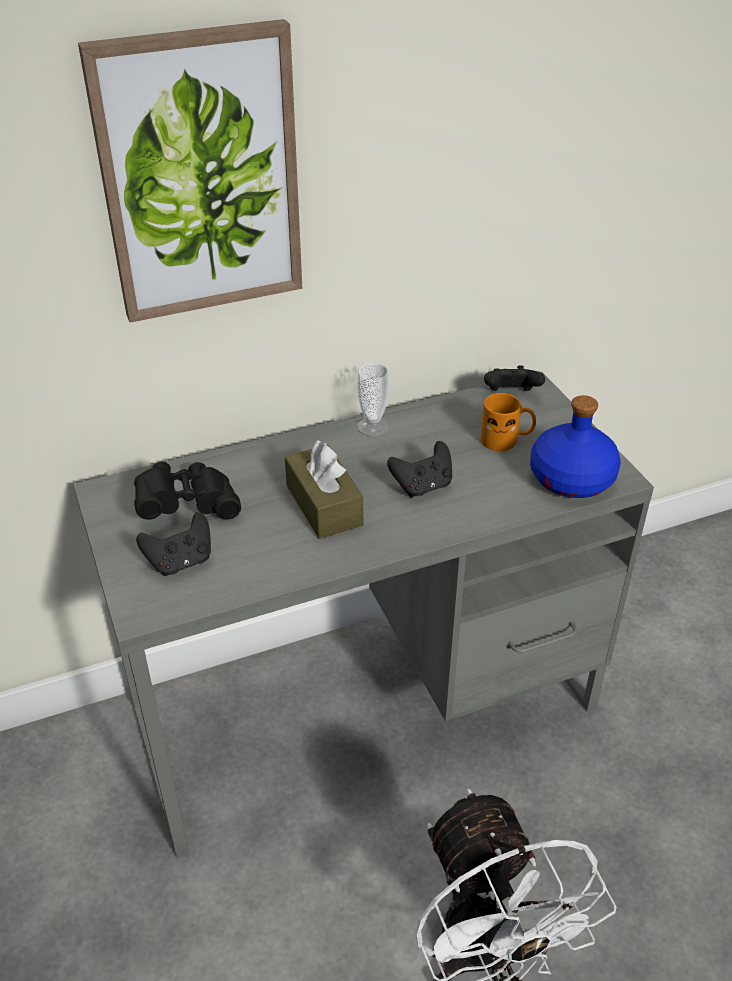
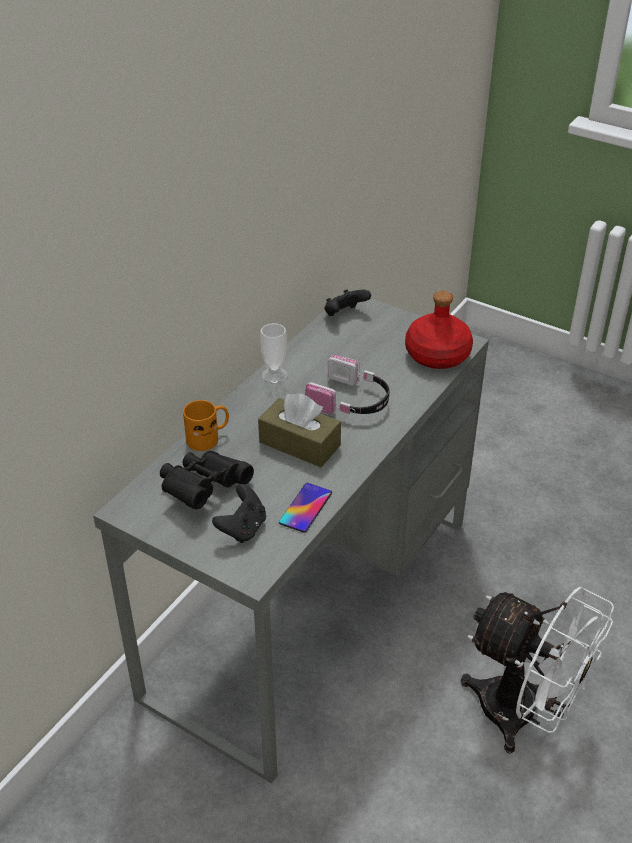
camera: 35 degrees left, 0 degrees up
(200, 176) = (152, 217): picture -> none
(260, 572) = (305, 508): none -> phone
(422, 486) = (351, 401): black game controller -> headphones
(506, 440) = (373, 347): orange mug -> orange mug (208, 437)
(571, 479) = (437, 355): blue bottle -> red bottle

